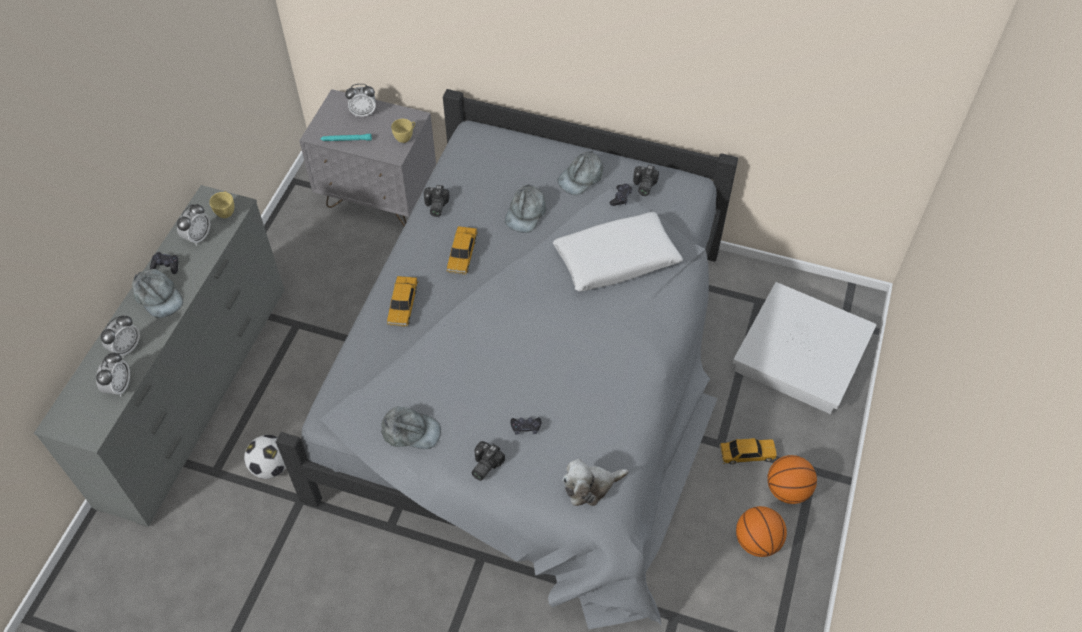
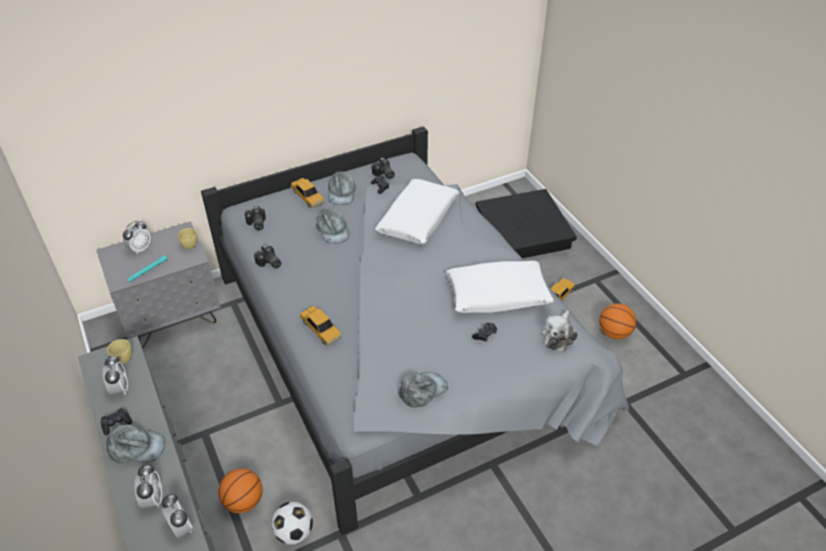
camera: 45 degrees left, 10 degrees down
(462, 254) = (322, 276): toy car -> toy car (307, 196)
(483, 465) = (489, 372): camera -> camera (256, 224)
(588, 399) = (497, 295): none -> white pillow
(787, 490) = (596, 298): basketball -> basketball (243, 501)
(801, 354) = (523, 231): white storage box -> black storage box

